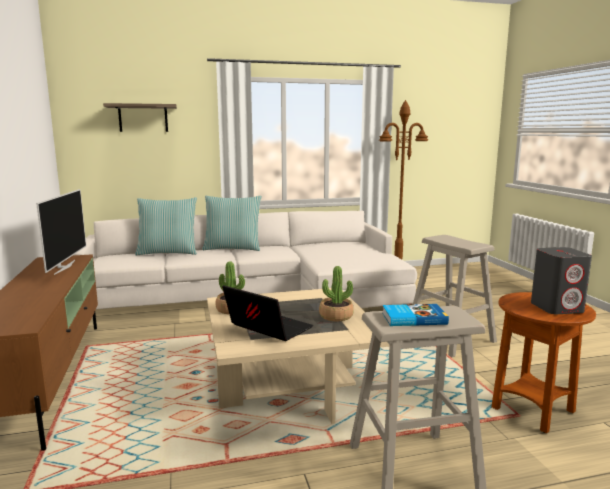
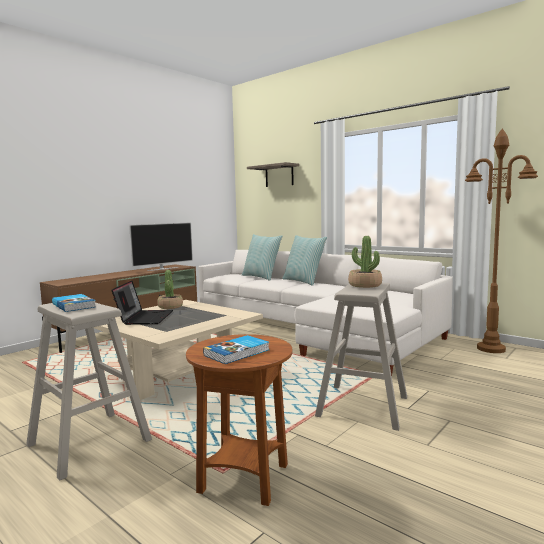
camera: 55 degrees right, 5 degrees down
(336, 316) = (190, 324): potted plant -> potted plant (365, 285)
(557, 307) = (238, 353): grey speaker -> book

